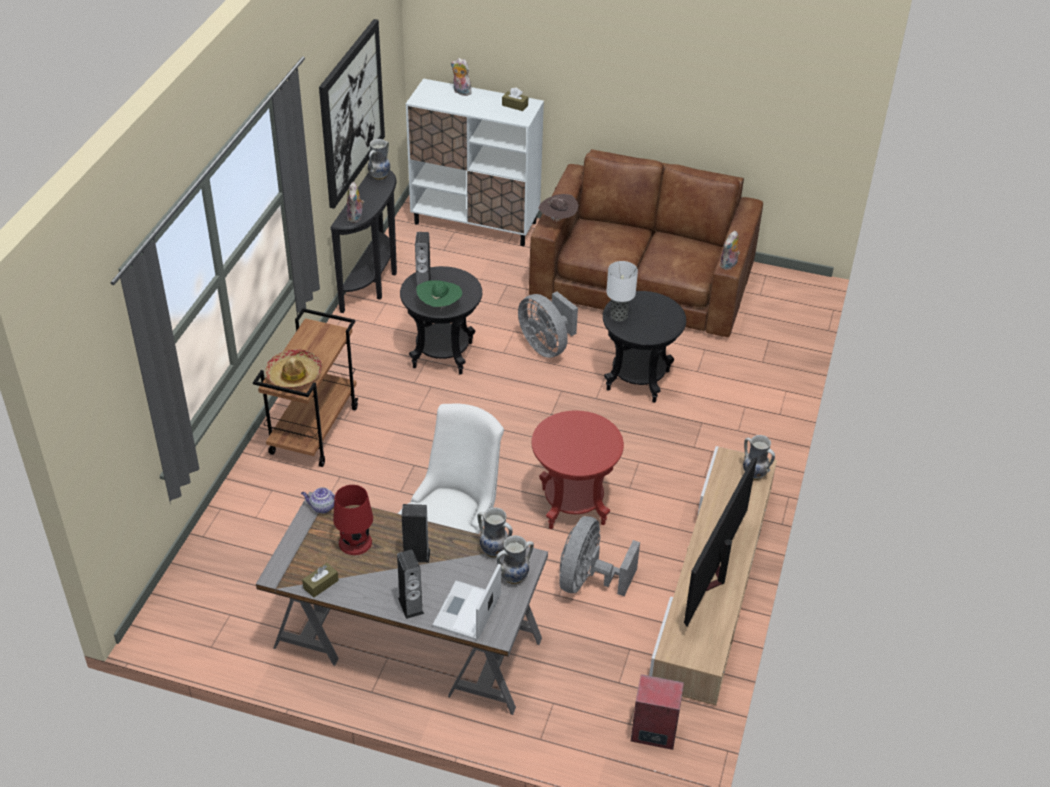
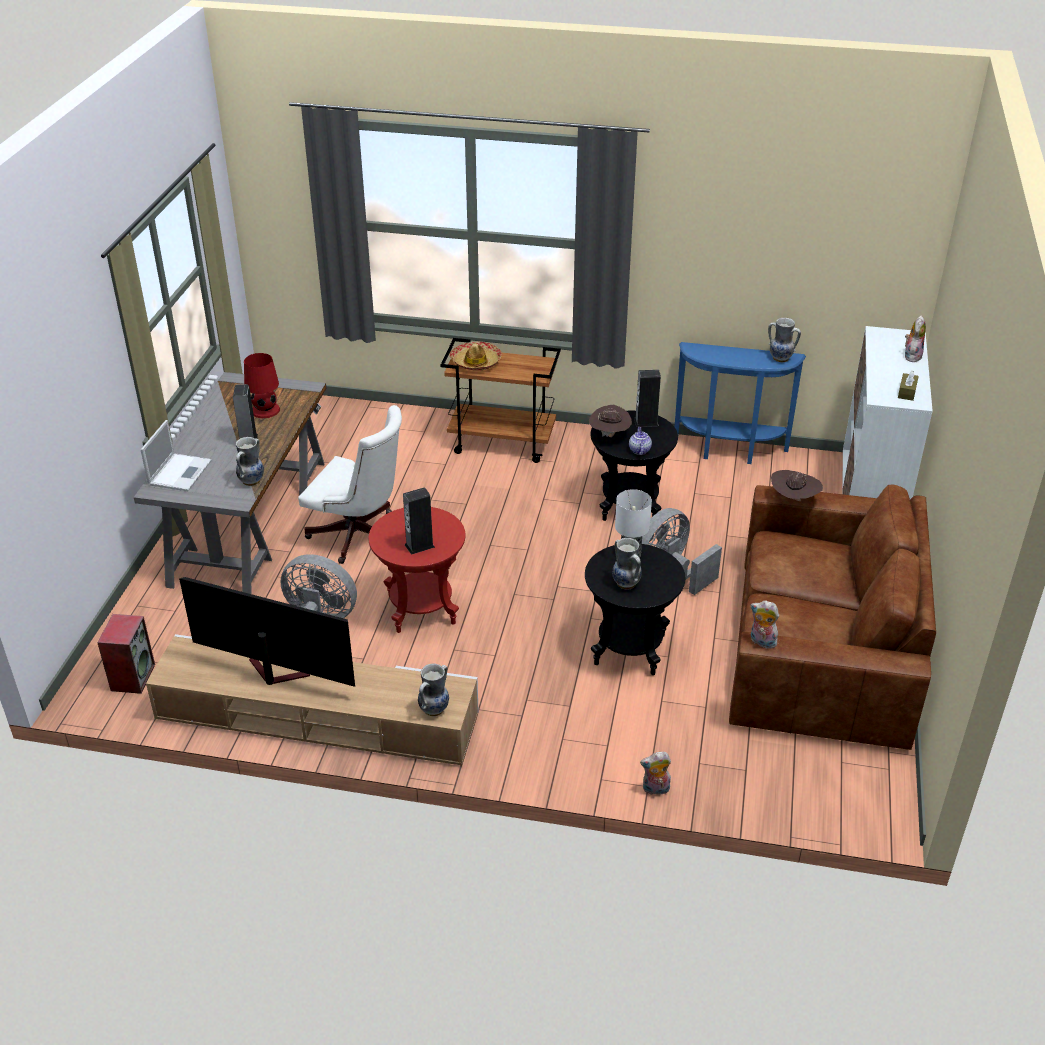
camera: 85 degrees right, 5 degrees down
(321, 584) = (220, 399): brown tissue box -> none
(322, 507) = (306, 390): teapot -> teapot (639, 450)
(351, 113) = (774, 271): picture -> none
(356, 217) = (701, 353): plush toy -> plush toy (655, 790)
(374, 282) = (729, 452): black console table -> blue console table
(411, 606) = (191, 443): speaker -> speaker (419, 546)
(439, 306) = (609, 435): green hat -> brown hat
(467, 612) = (180, 472): laptop -> laptop turned 90 degrees clockwise
(514, 577) = (217, 494): vase -> vase (625, 583)

